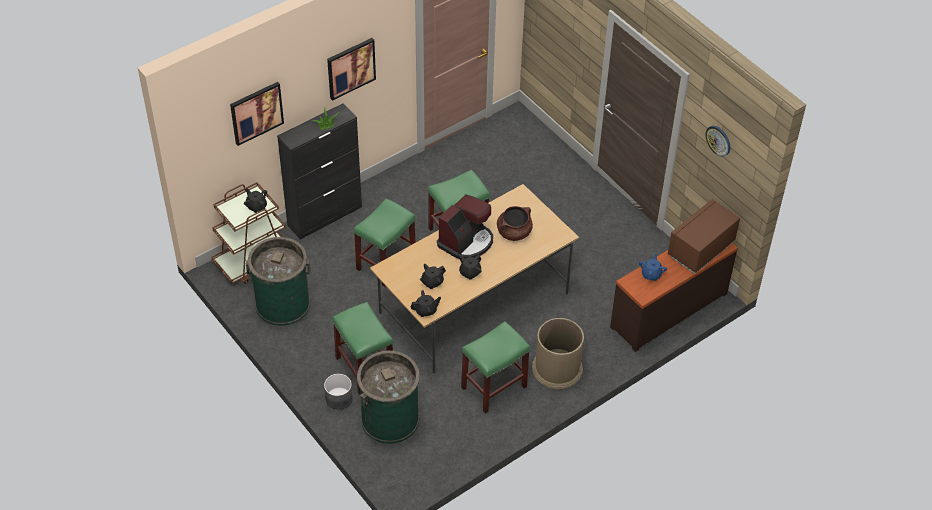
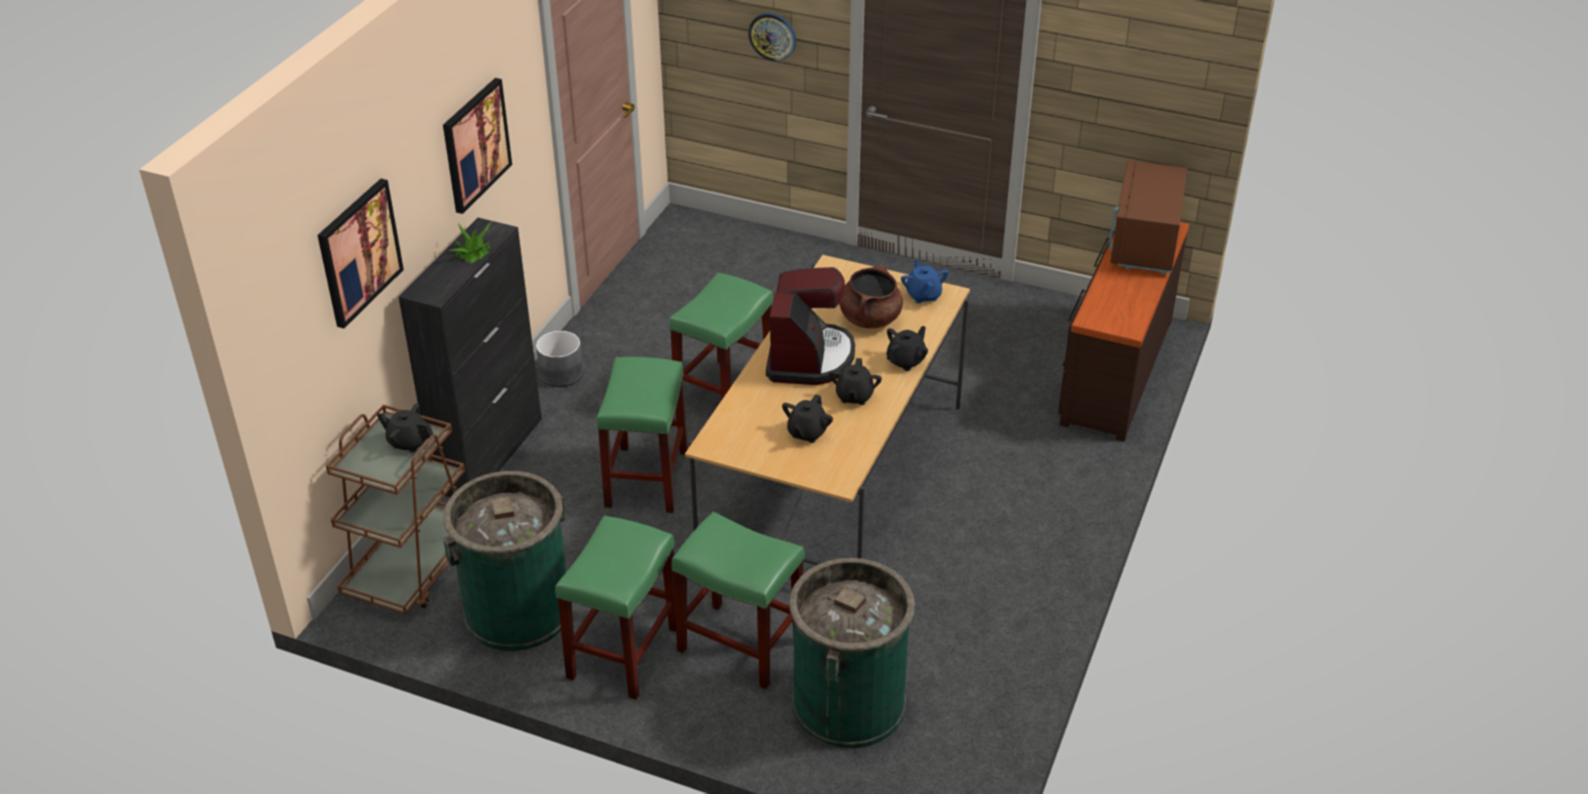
camera: 30 degrees left, 10 degrees down
(339, 398) = (735, 712): grey planter -> grey planter (561, 374)
(426, 310) = (834, 476): black teapot -> black teapot (906, 361)
(493, 388) = (970, 580): green stool -> green stool (624, 654)
(557, 368) = (1038, 511): brown trash can -> none
(651, 274) = (1112, 298): blue teapot -> blue teapot (923, 295)
(718, 140) = (1124, 49): wall clock -> wall clock (772, 36)

